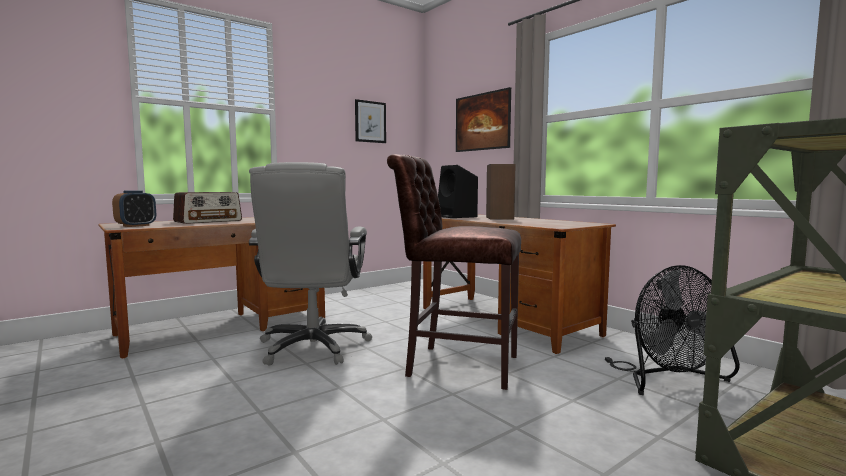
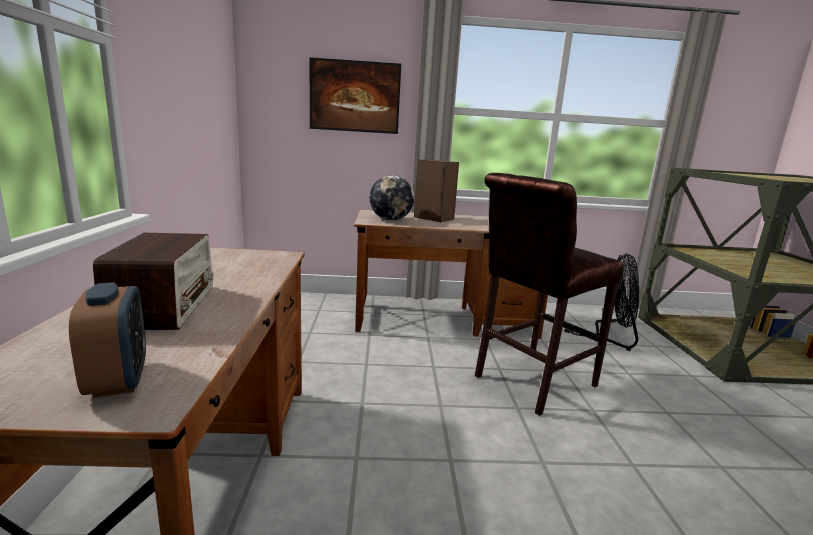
camera: 55 degrees left, 10 degrees up
(313, 347) = (398, 436): grey office chair -> none
(370, 122) = (202, 72): picture -> none
(457, 216) = (390, 220): black speaker -> globe

